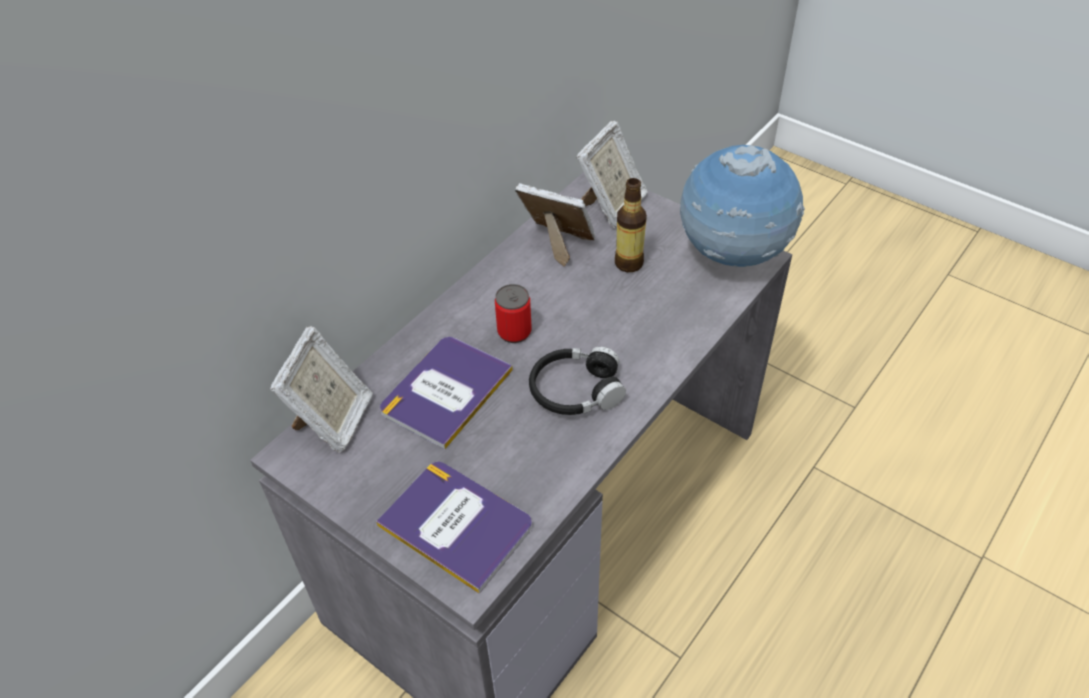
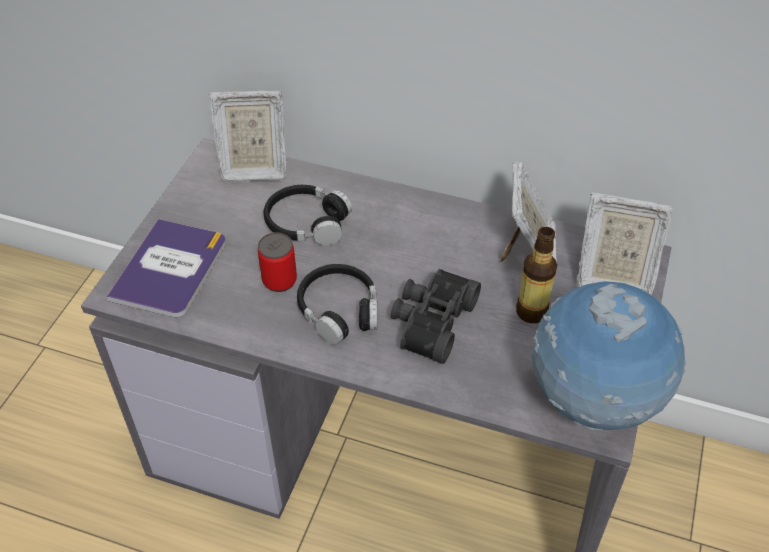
camera: 70 degrees right, 0 degrees up
(446, 391) = (307, 223): book -> black headphones
(514, 332) = (395, 248): can -> can (279, 280)
(614, 329) = (430, 321): none -> black binoculars

